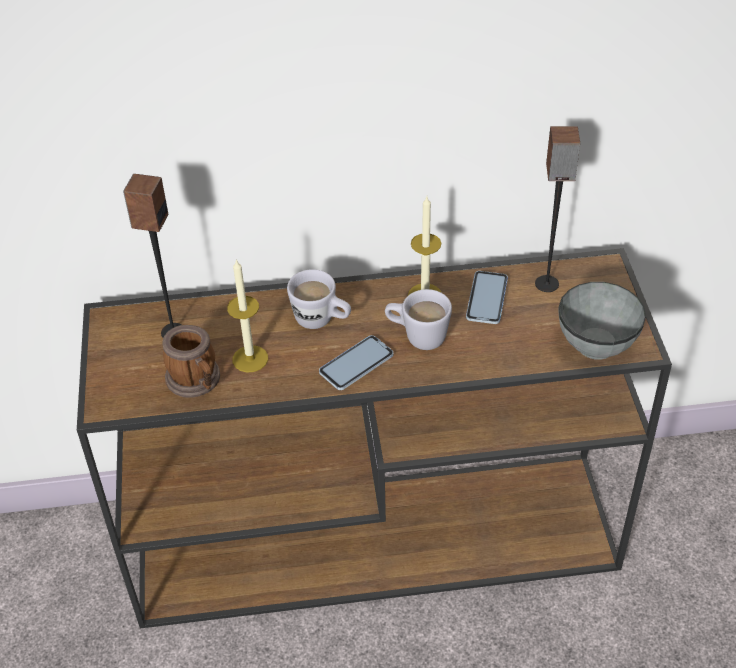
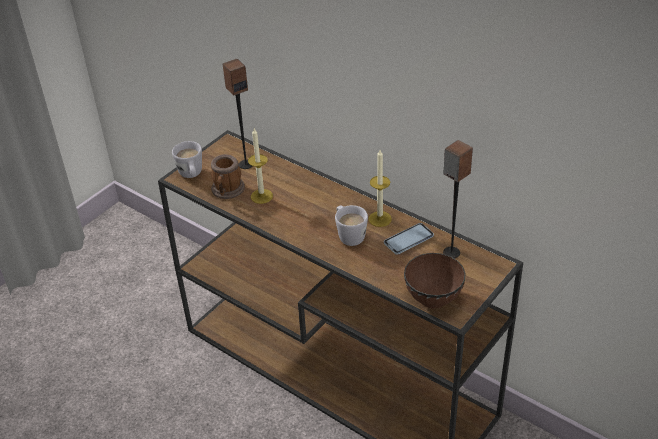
camera: 45 degrees right, 5 degrees down
(321, 321) = (315, 200): white mug -> white mug (191, 175)
(356, 364) = (303, 229): phone -> none
(595, 346) = (432, 298): grey bowl -> brown bowl

